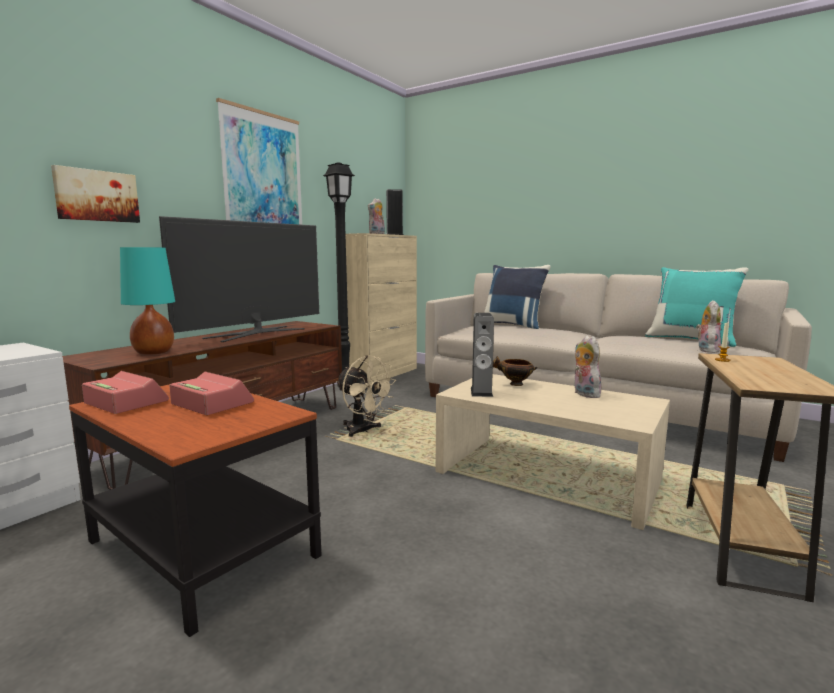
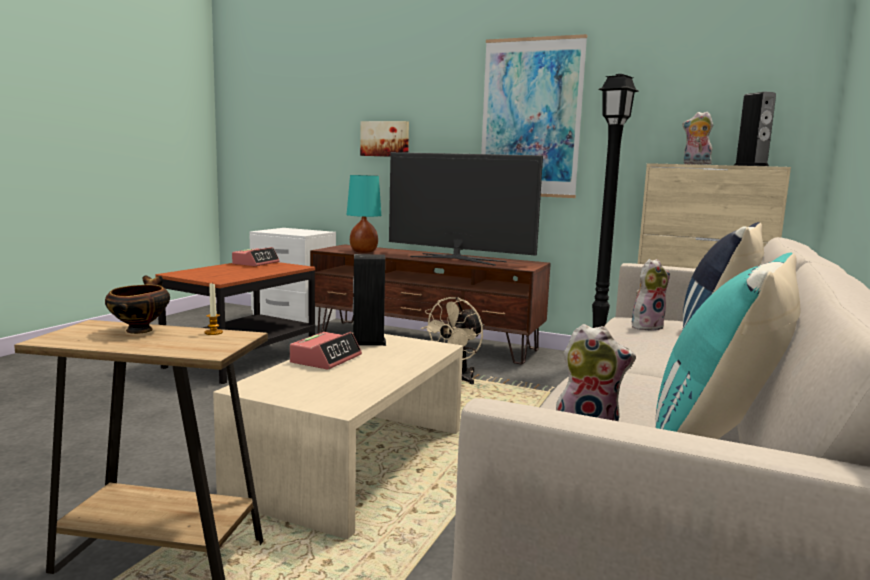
camera: 80 degrees right, 0 degrees up
(212, 403) = (247, 271): alarm clock -> alarm clock (326, 359)
(514, 384) = (406, 354): bowl -> bowl (140, 330)
(584, 394) = (368, 379): plush toy -> plush toy (646, 326)

